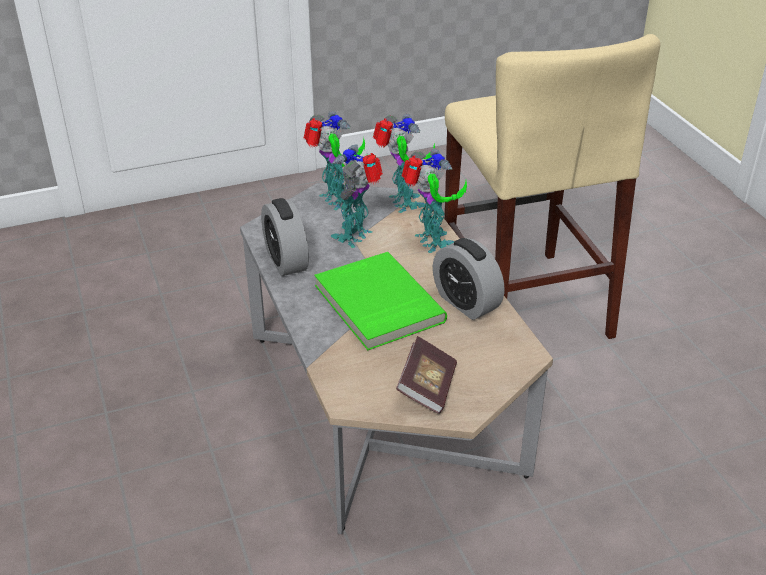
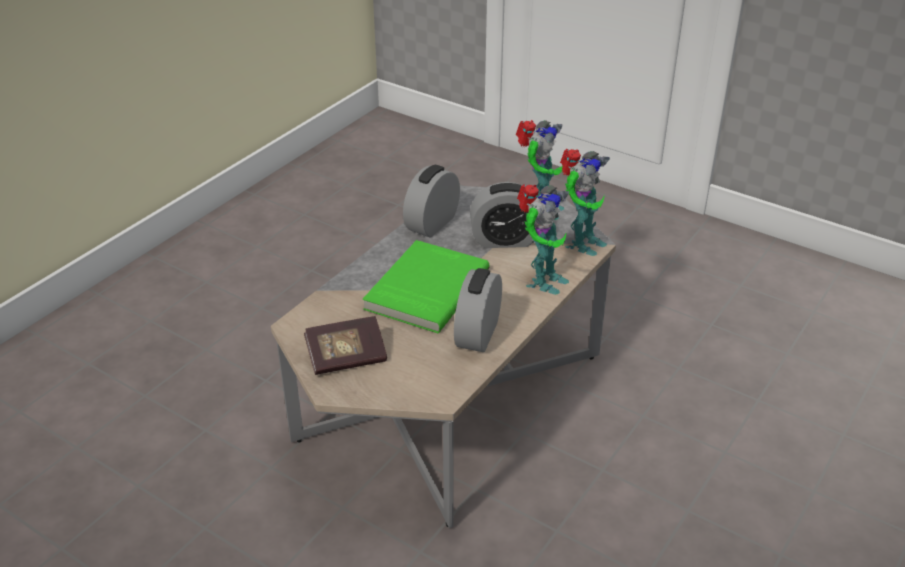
camera: 55 degrees right, 0 degrees up
(356, 235) = (504, 240): toy robot -> alarm clock
(525, 303) = (679, 425): beige stool -> none

